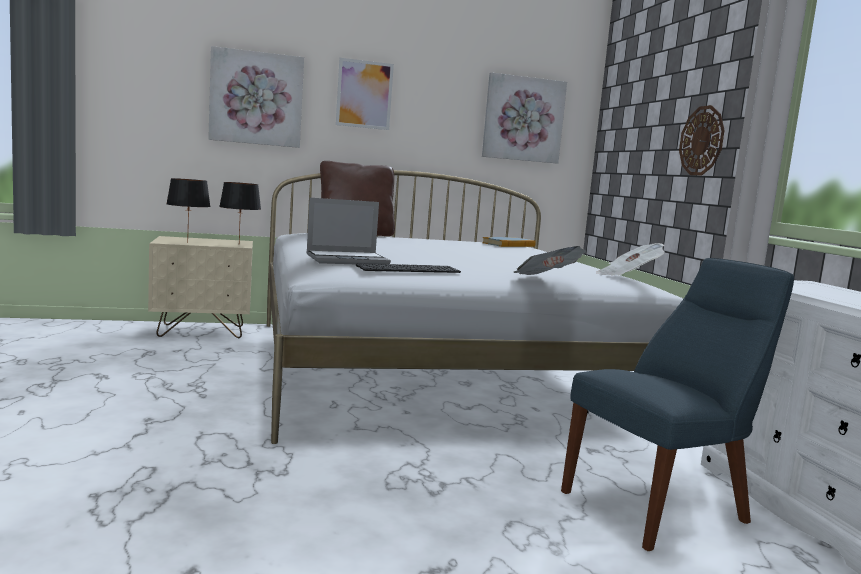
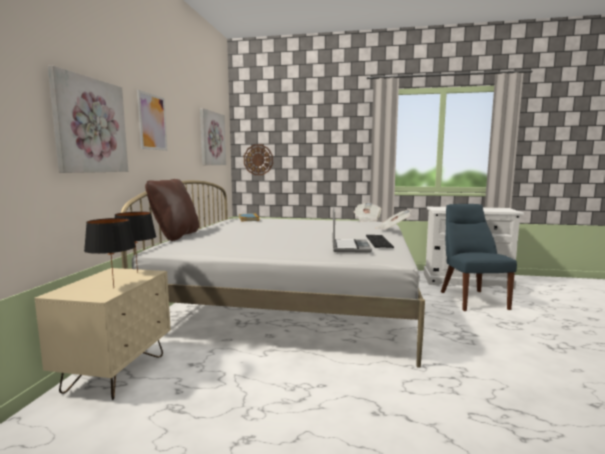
camera: 65 degrees left, 0 degrees up
(702, 141) = (332, 152): wall clock -> wall clock (258, 159)

